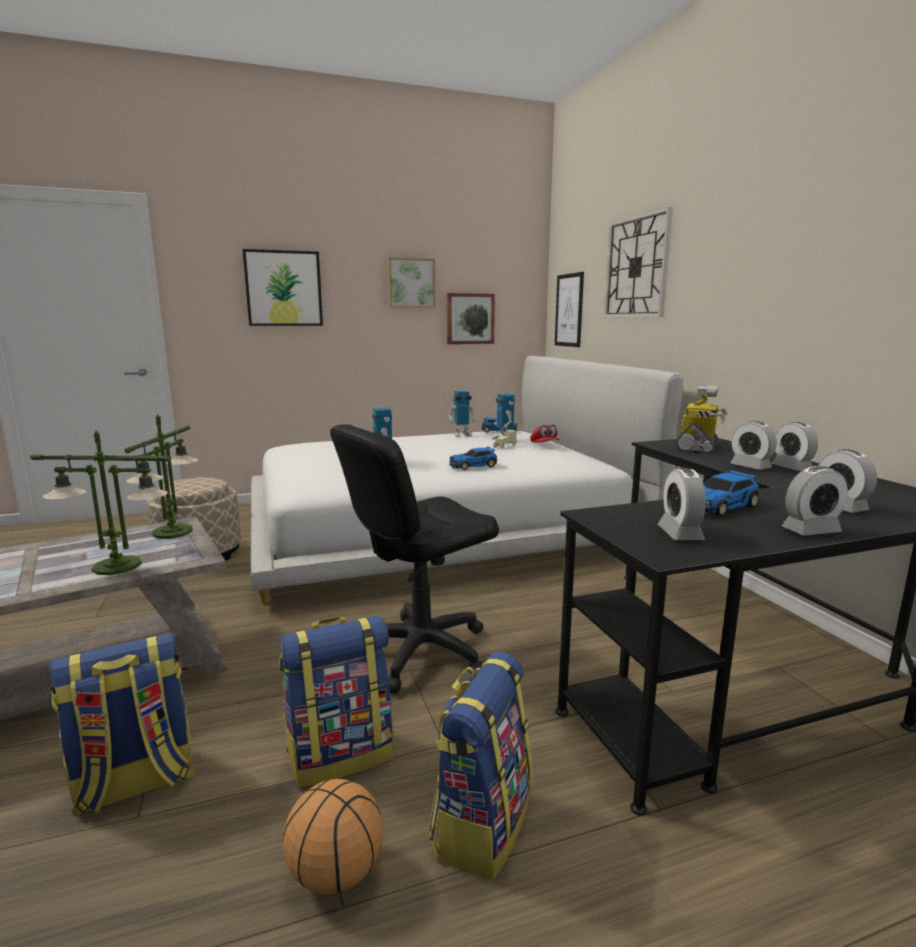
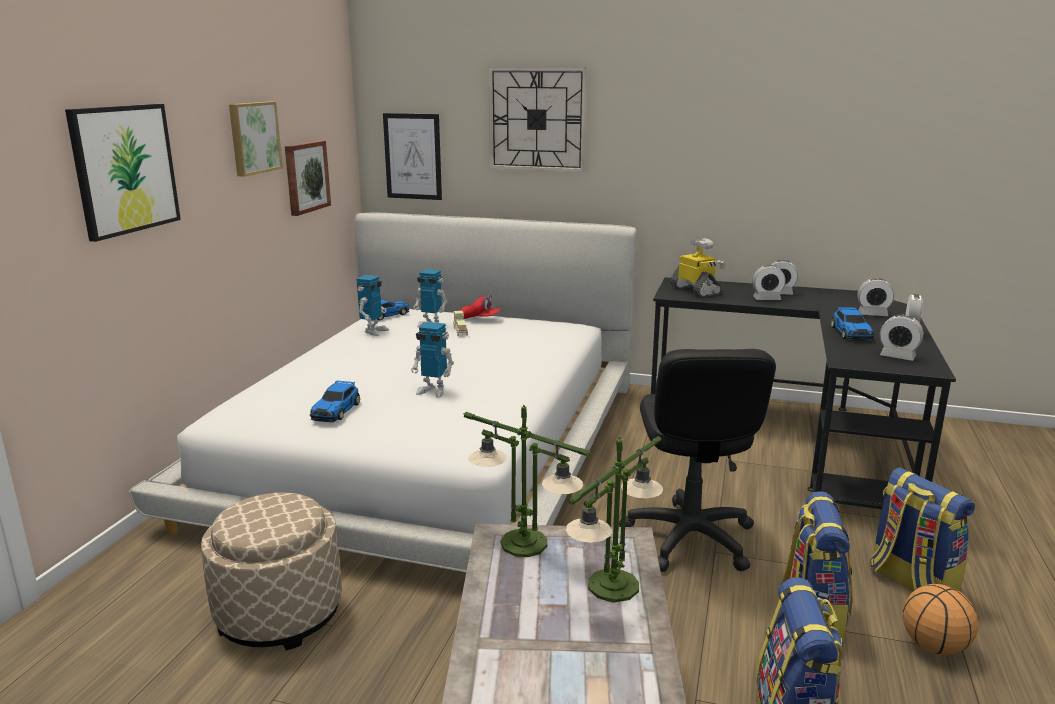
camera: 55 degrees left, 5 degrees up
(474, 466) = (514, 361): toy car -> toy car (336, 410)

